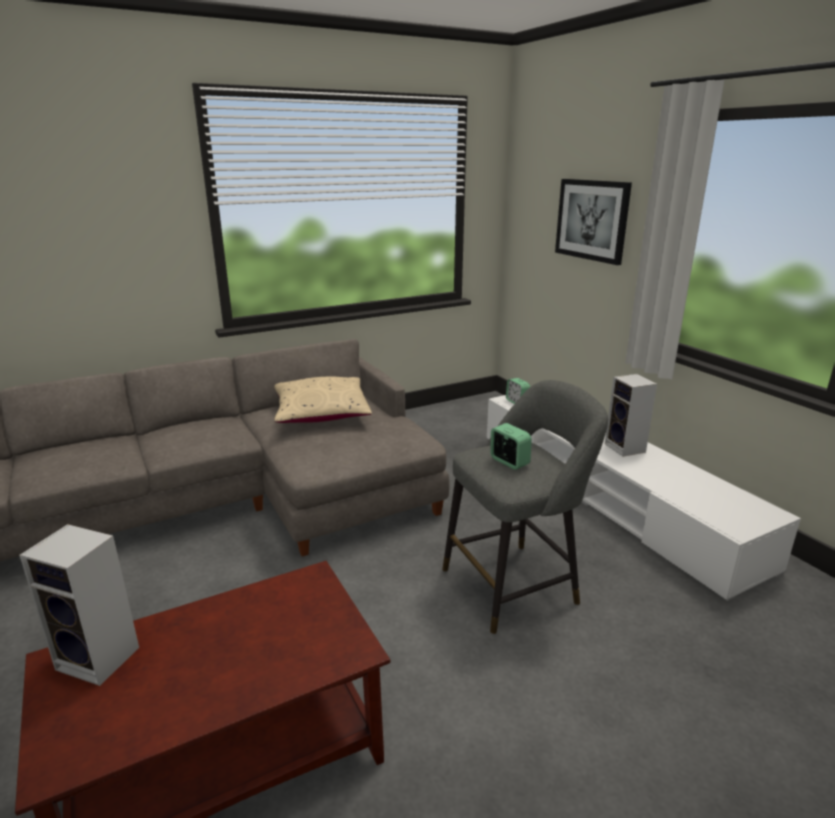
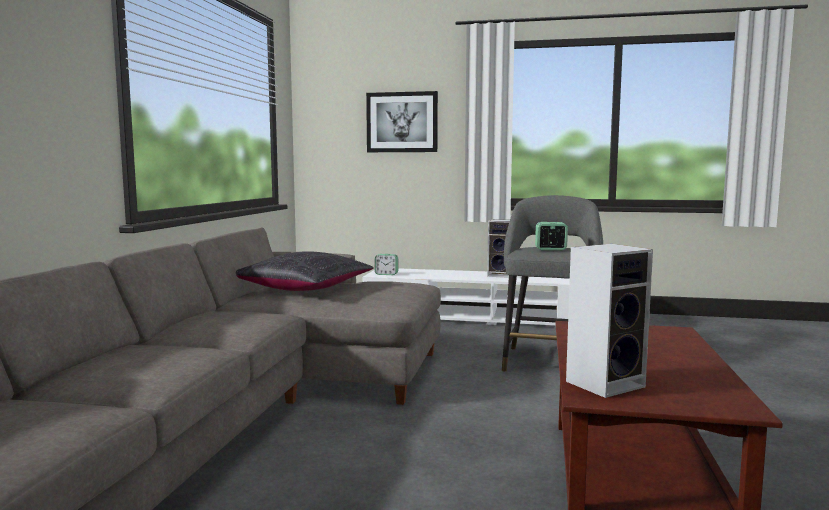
camera: 50 degrees left, 15 degrees down
(321, 414) = (304, 289): beige pillow -> black pillow

